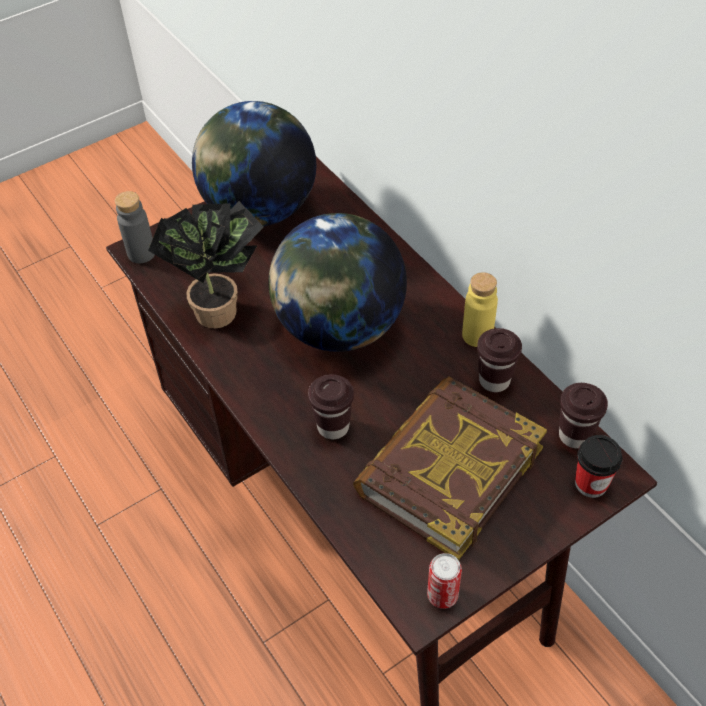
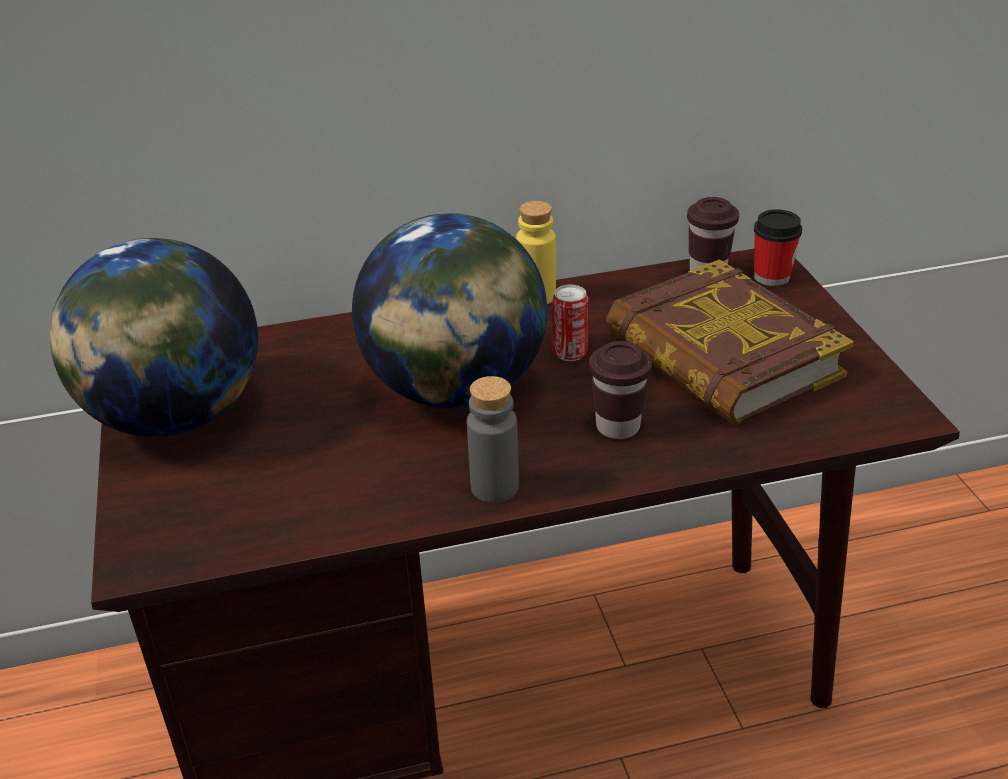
camera: 70 degrees left, 15 degrees down
(141, 253) = (150, 557): grey bottle -> grey bottle (494, 487)
(220, 308) = (341, 489): potted plant -> none
(442, 595) = (889, 396): can -> can (569, 353)
(494, 380) = (609, 300): brown cup -> none

